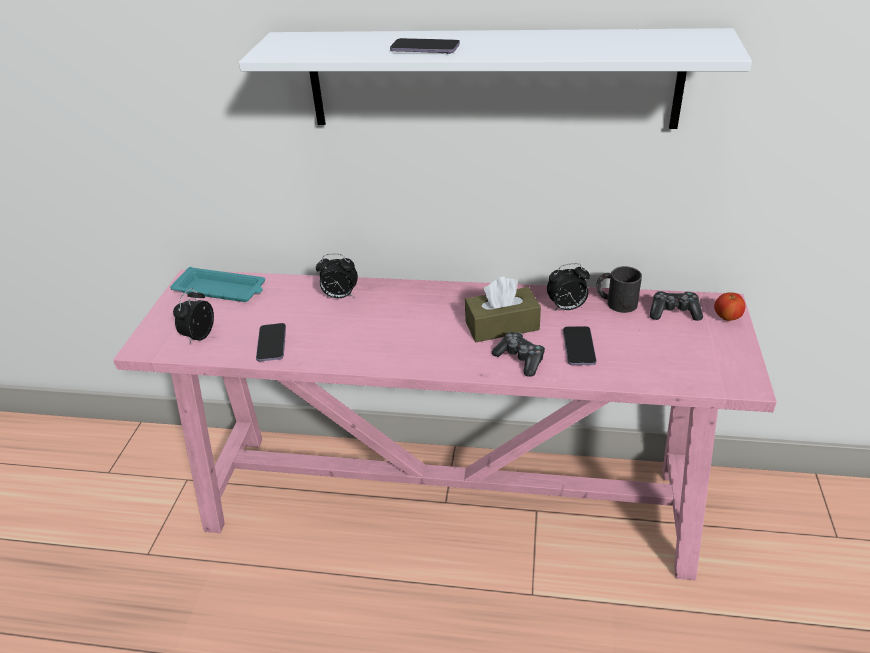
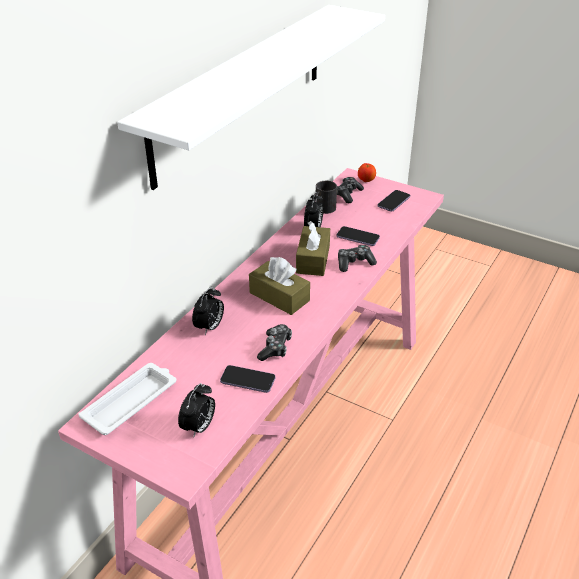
camera: 70 degrees left, 0 degrees up
(199, 336) = (199, 427): alarm clock -> alarm clock turned 105 degrees counterclockwise
(221, 290) = (132, 402): turquoise tray -> white tray
(328, 346) = (275, 348): none -> game controller
(415, 323) = (279, 297): none -> brown tissue box
(425, 48) = (256, 76): phone -> phone (393, 202)

